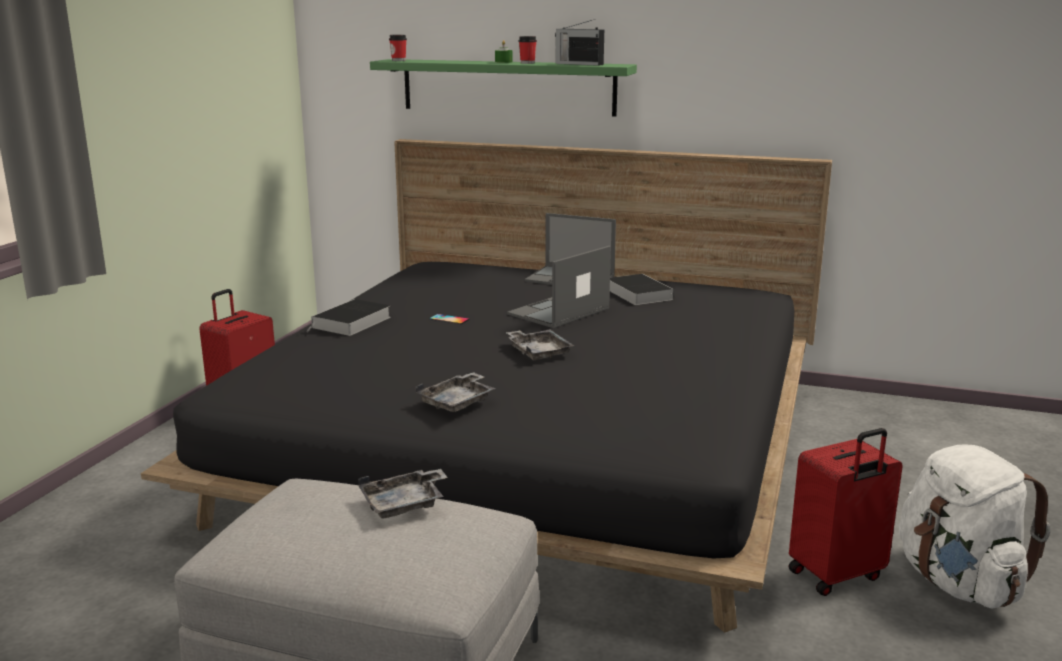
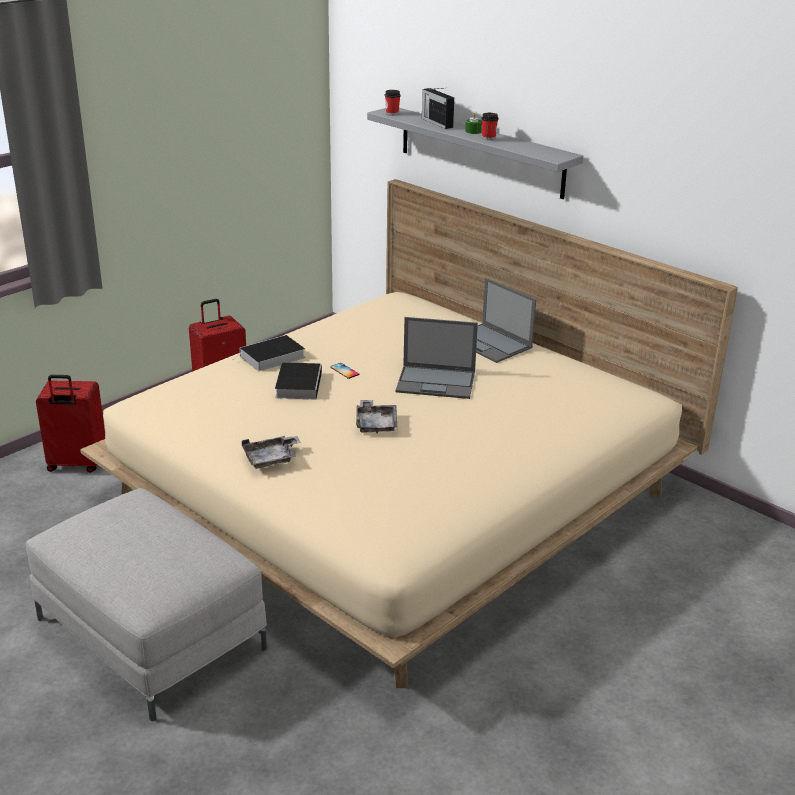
camera: 25 degrees right, 10 degrees up
(404, 504) = (178, 533): grey tray -> none
(507, 87) = (480, 151): green shelf -> grey shelf
(531, 452) = (395, 493): black bed -> beige bed
(558, 312) = (437, 382): laptop -> laptop turned 150 degrees counterclockwise
(578, 64) = (528, 148): radio -> radio (436, 122)
(637, 293) = (527, 375): book -> book (298, 384)
(837, 576) = (526, 674): red suitcase -> red suitcase (76, 464)
(958, 583) = (618, 713): white backpack -> none

